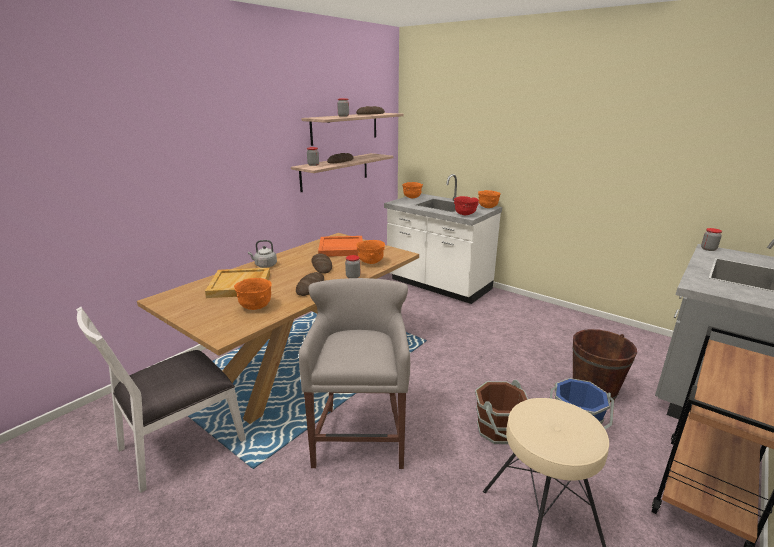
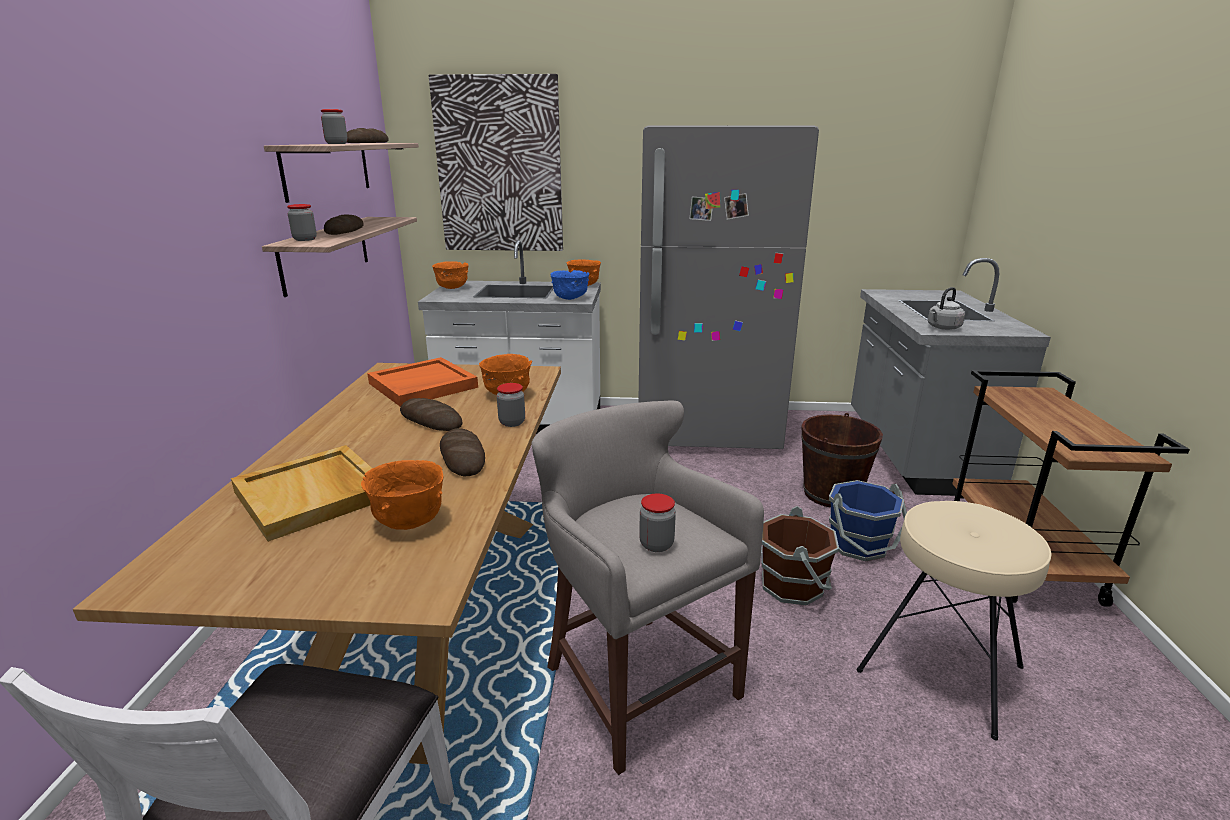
camera: 35 degrees left, 0 degrees up
(264, 265) = (313, 447): grey kettle -> grey kettle (942, 328)
(452, 128) = (499, 166): none -> picture
(465, 214) = (570, 298): red bowl -> blue bowl
(548, 321) = (706, 430): none -> grey fridge
(708, 249) = (878, 292): jar -> jar (656, 544)

